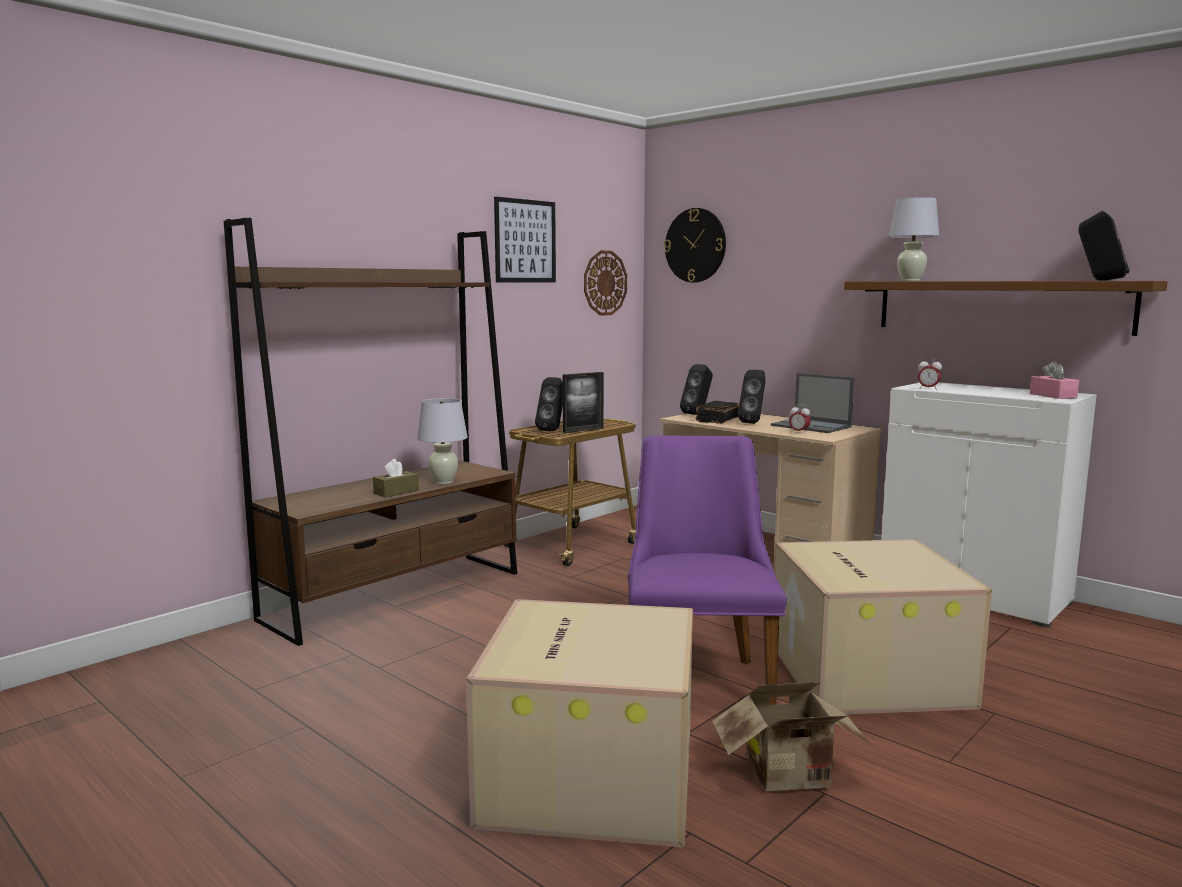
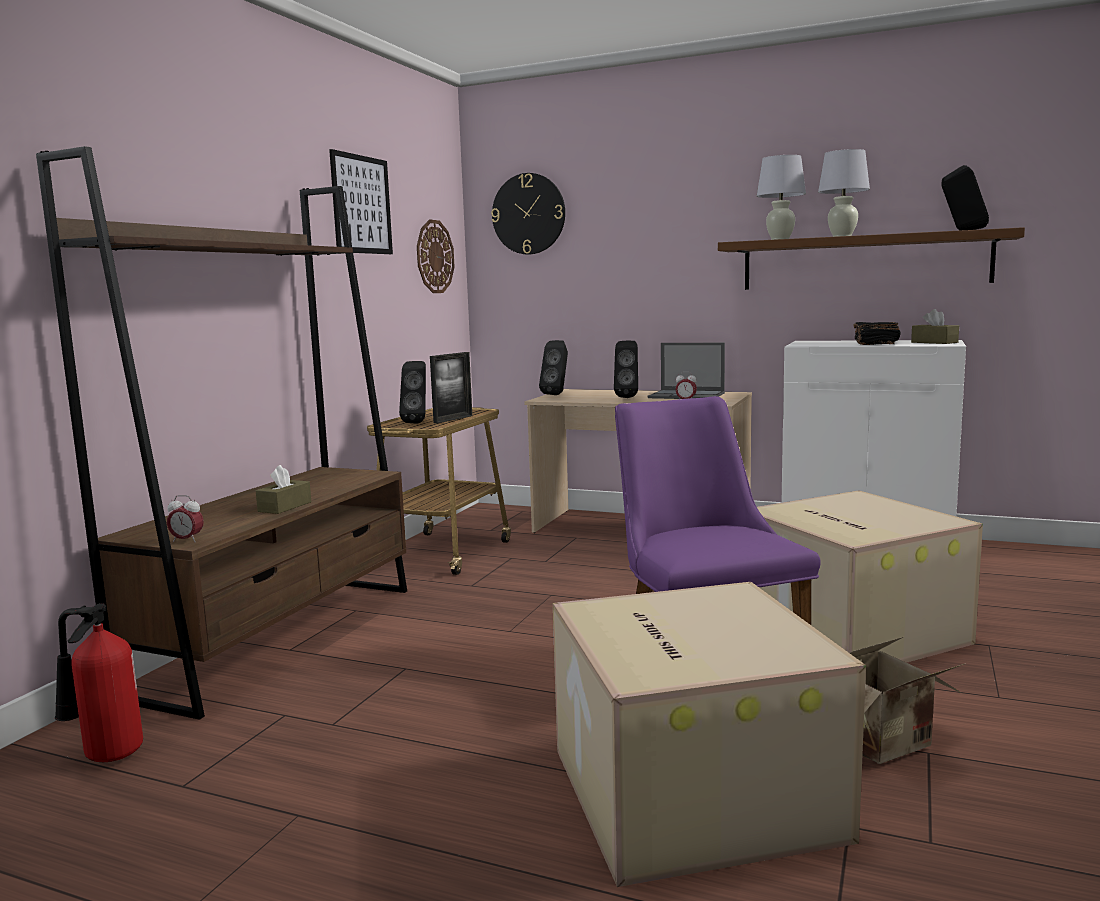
camera: 20 degrees left, 0 degrees up
(223, 660) = (105, 757): none -> fire extinguisher
(443, 482) = (329, 490): white table lamp -> white table lamp (842, 237)
(718, 420) = (587, 398): black book -> black book (875, 343)
(928, 389) = (819, 345): alarm clock -> alarm clock (187, 540)
(1053, 396) = (934, 342): pink tissue box -> brown tissue box

